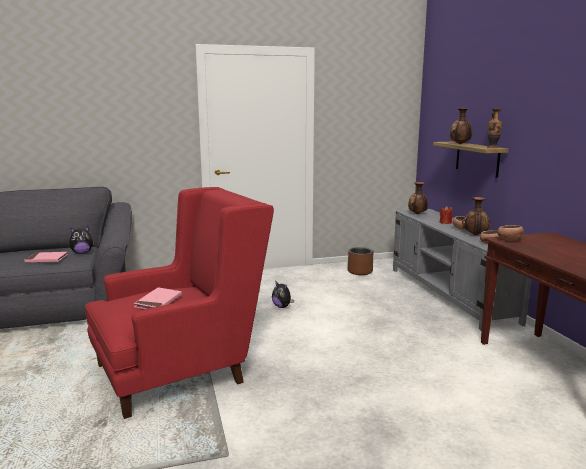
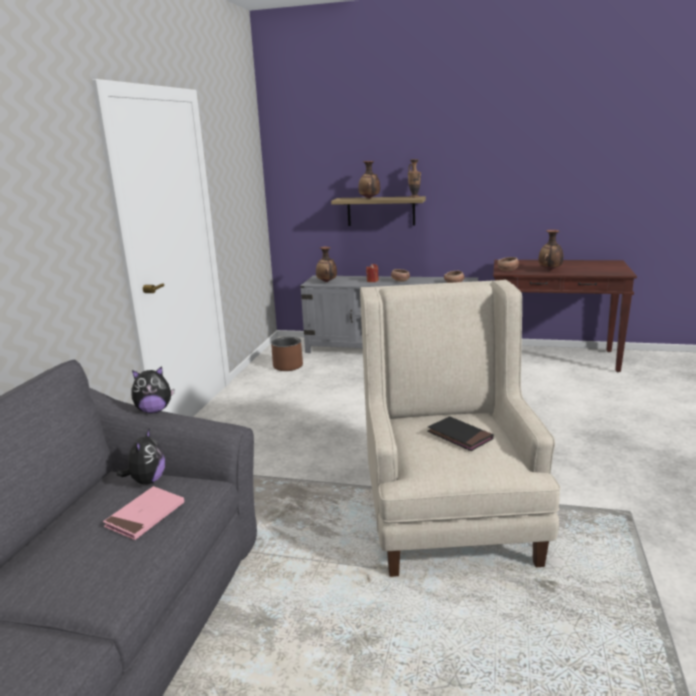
camera: 60 degrees left, 5 degrees up
(158, 301) = (459, 436): pink book -> black book
(182, 370) = (447, 513): red armchair -> beige armchair
(282, 307) = (334, 424): plush toy -> plush toy (154, 410)
(475, 235) = (424, 282): vase -> vase (550, 270)

